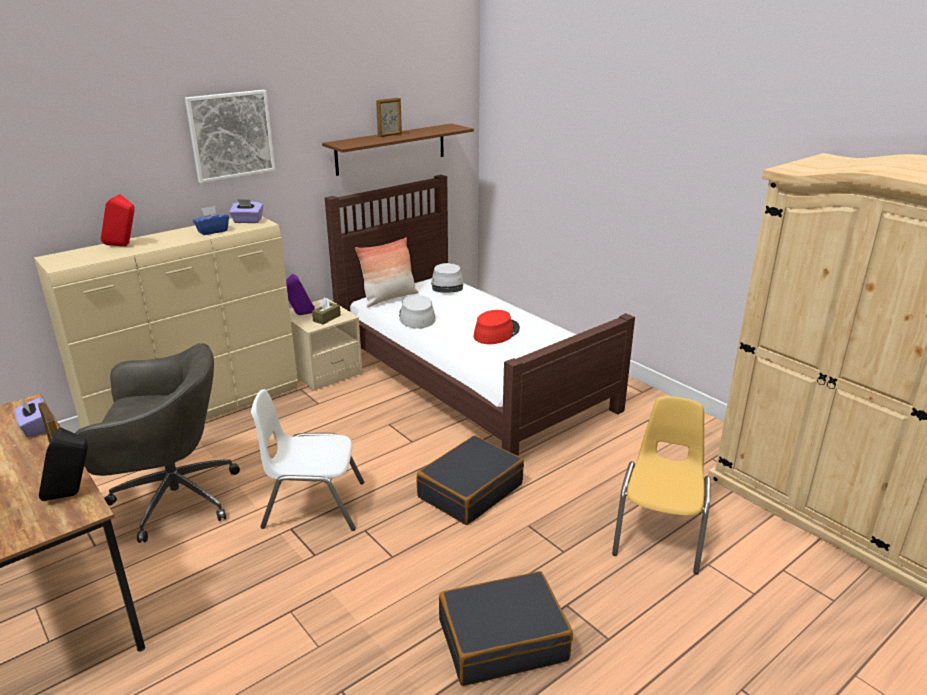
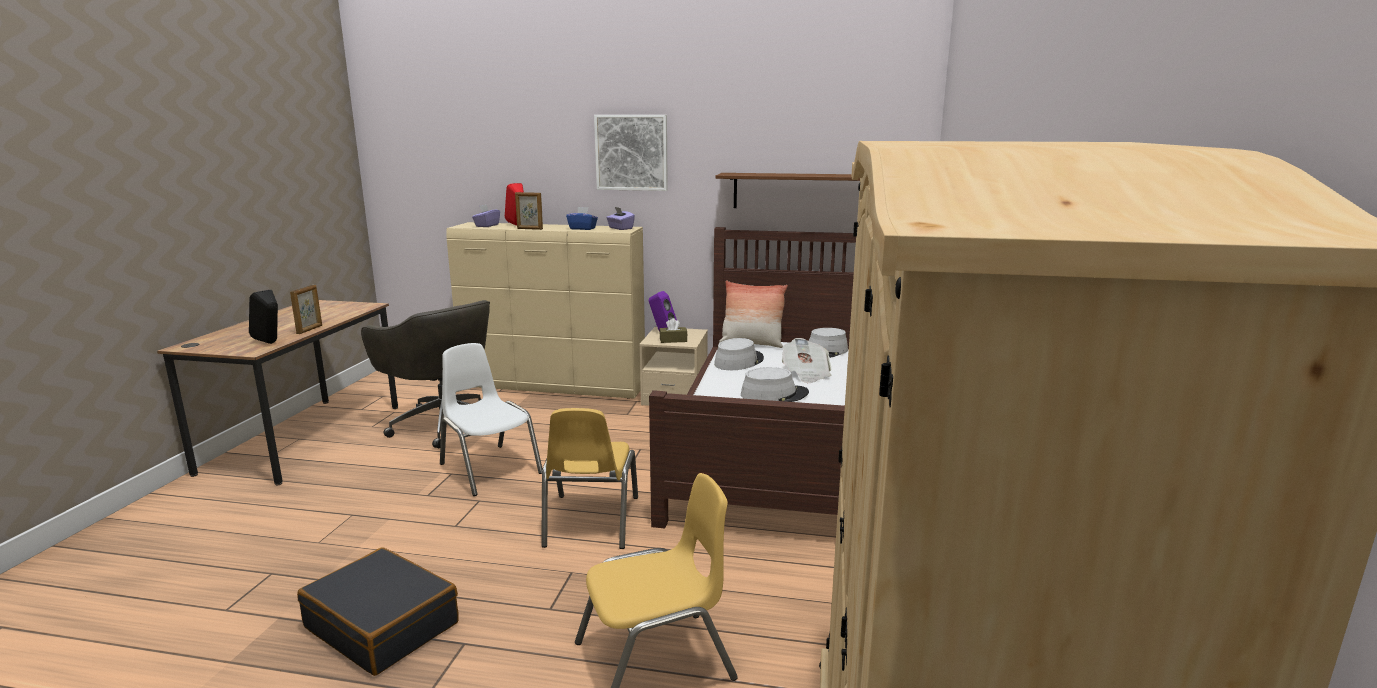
camera: 50 degrees right, 10 degrees down
(35, 427) = (344, 314): purple tissue box -> purple tissue box (487, 225)
(390, 135) = (793, 174): picture frame -> picture frame (529, 229)
(470, 490) = (590, 521): black suitcase -> yellow chair
(478, 308) = (806, 374): none -> newspaper
(496, 332) = (774, 394): red hat -> grey hat

